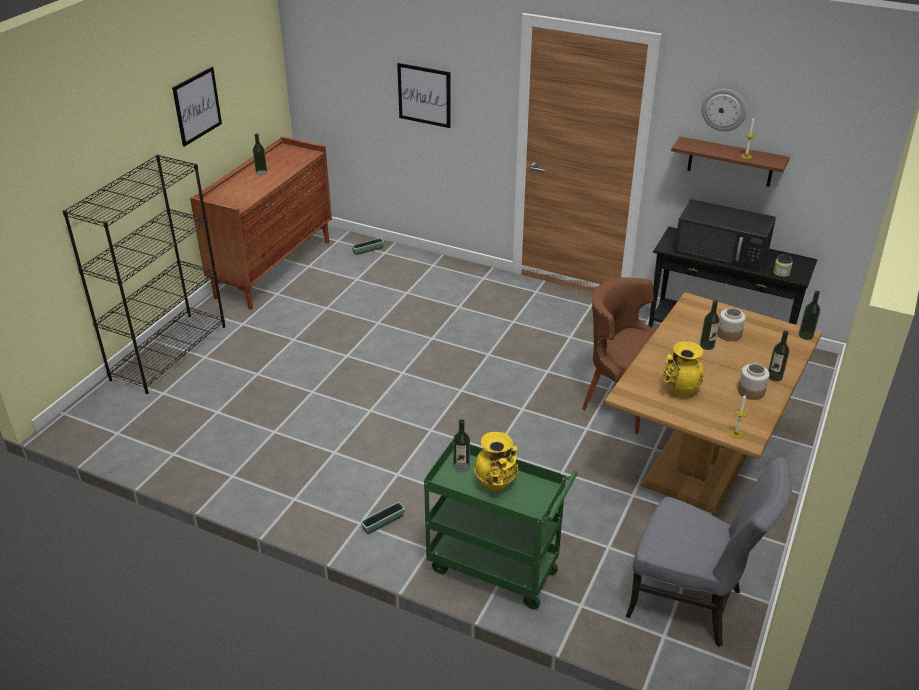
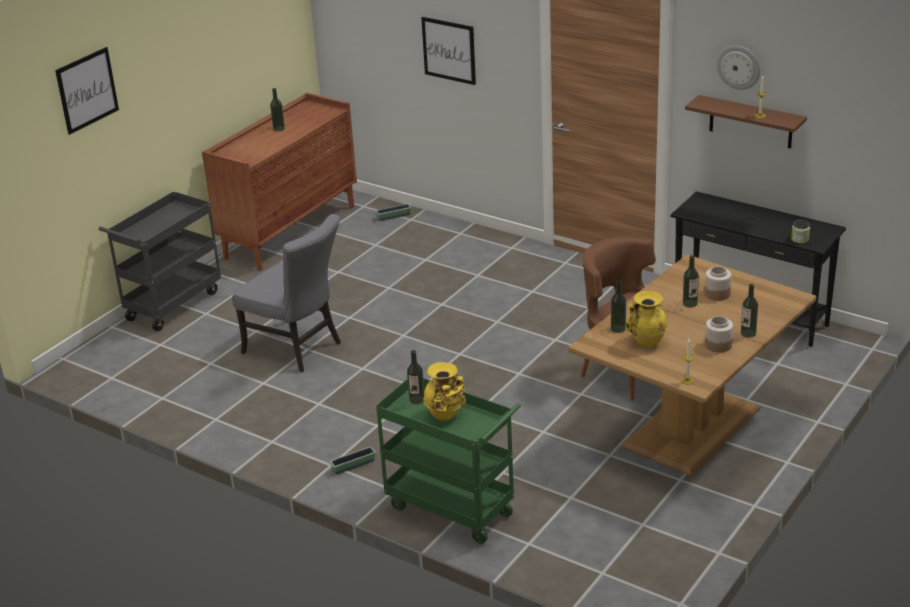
camera: 10 degrees right, 5 degrees down
(169, 352) = (171, 307): black bookcase -> grey cart
(197, 106) = (213, 59): picture -> picture (87, 90)
(692, 604) = (639, 548): grey chair -> grey chair (297, 348)
(722, 251) = (744, 217): black microwave -> none
(805, 335) = (797, 298): bottle -> bottle (618, 328)

